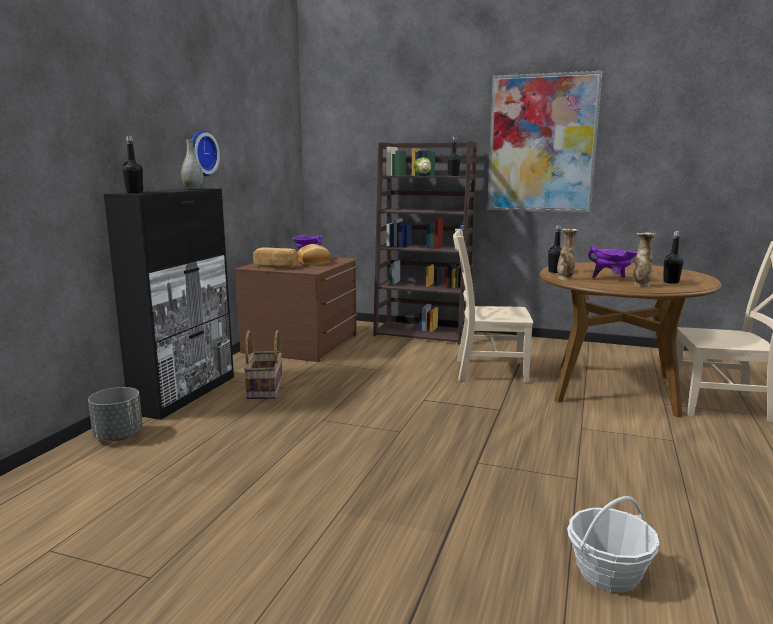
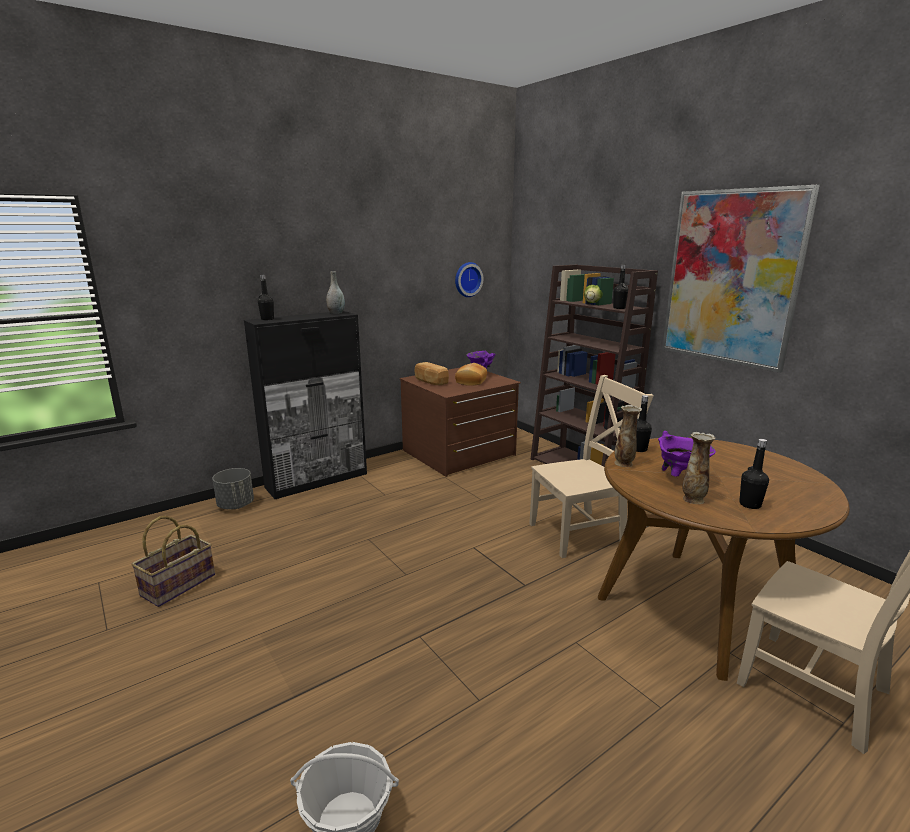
camera: 35 degrees right, 5 degrees up
(200, 153) = (363, 279): wall clock -> wall clock (467, 279)
(266, 389) = (371, 493): basket -> basket (178, 585)
(487, 370) = (581, 533): beige chair -> beige chair turned 120 degrees clockwise

